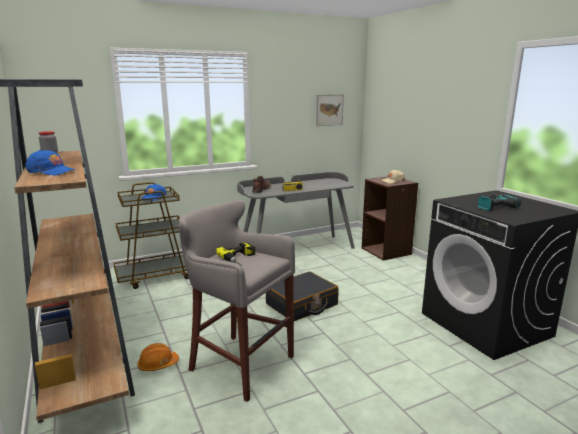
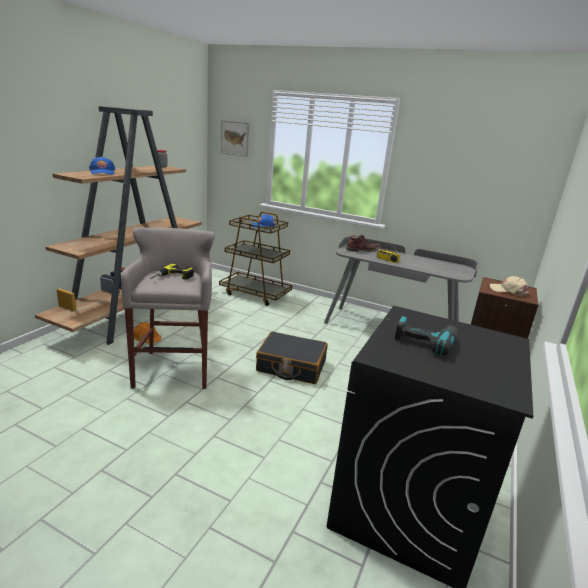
camera: 50 degrees right, 5 degrees up
(329, 110) = (500, 180): picture -> picture (235, 138)

